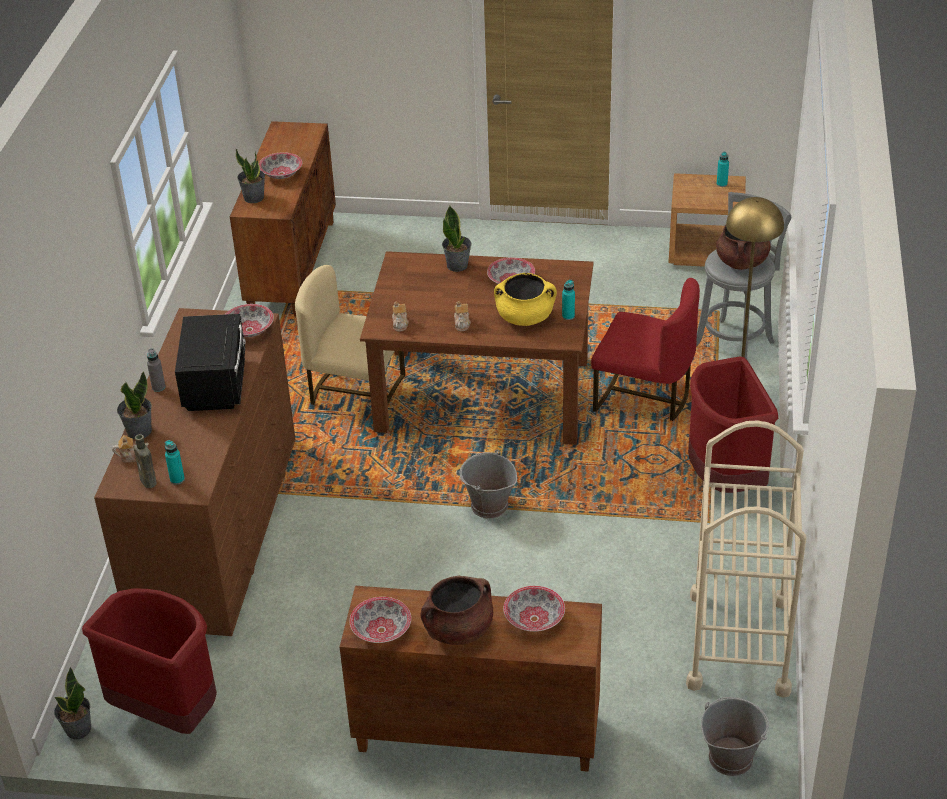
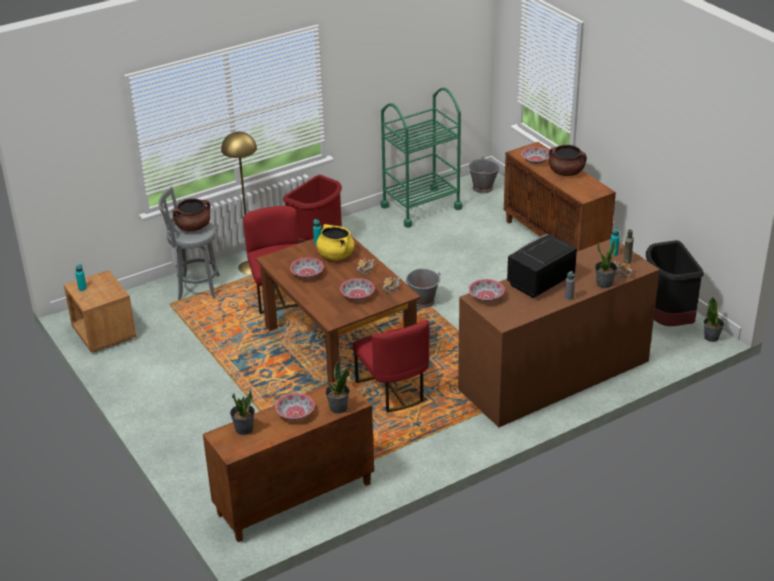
camera: 130 degrees left, 5 degrees down
(166, 711) = (665, 320): red trash can -> black trash can
(356, 394) = (393, 391): beige chair -> red chair
(381, 630) = (594, 187): bowl -> bowl (357, 295)
(457, 265) = (312, 298): potted plant -> potted plant (244, 429)
(739, 643) = (421, 207): beige cart -> green cart

